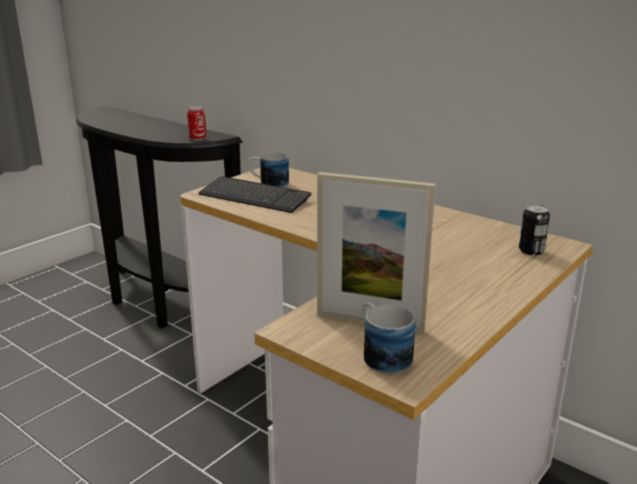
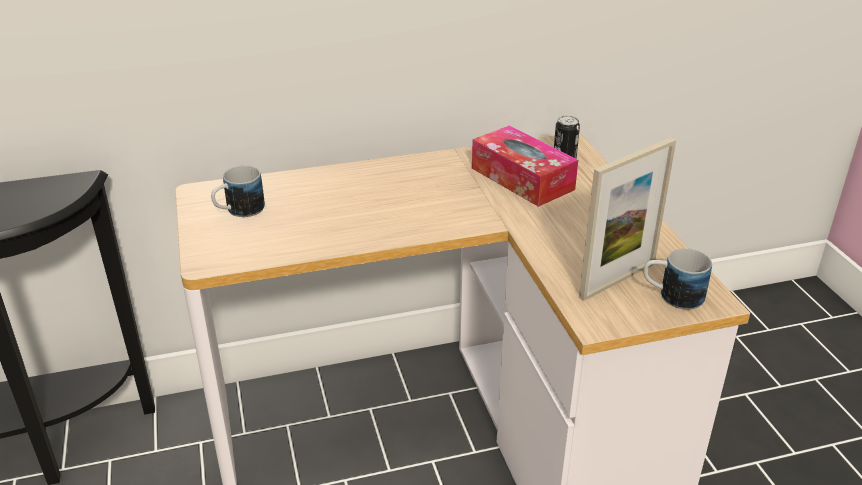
camera: 55 degrees left, 10 degrees up
(198, 139) = (60, 198): can -> none
(254, 197) = (267, 234): keyboard -> none
(464, 244) = (522, 179): none -> tissue box

